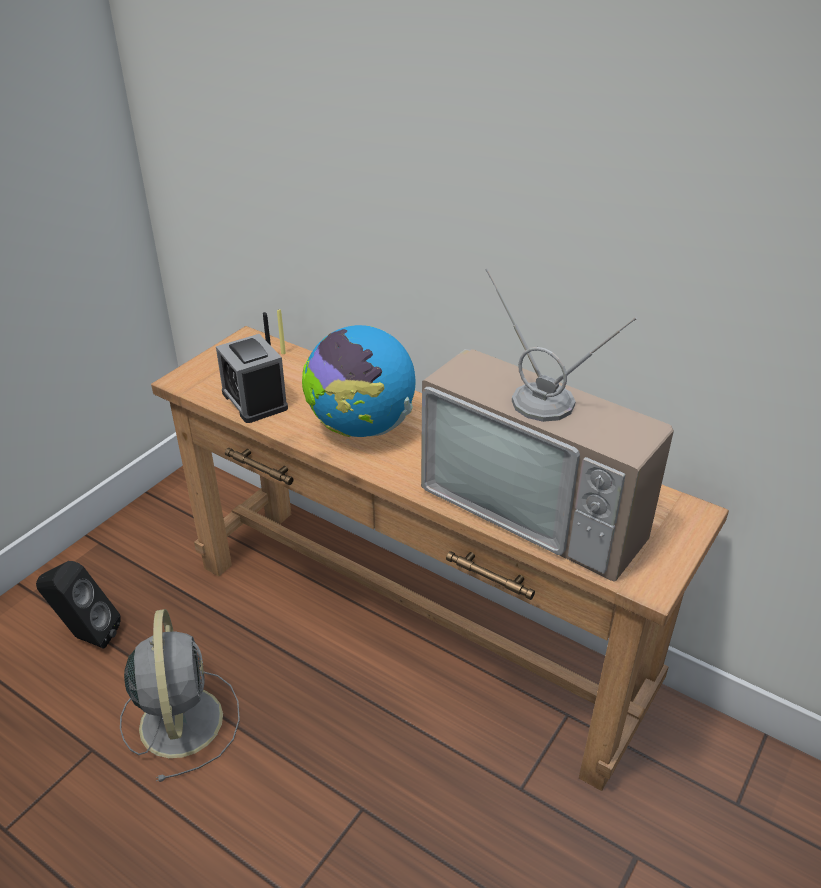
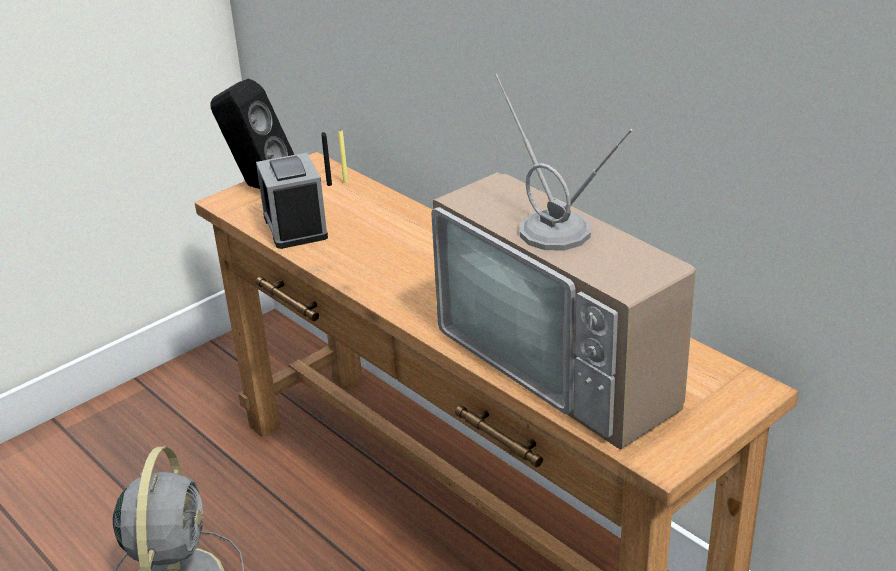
camera: 15 degrees right, 5 degrees down
(87, 636) = (106, 481): black speaker -> black speaker (258, 187)
(361, 427) = (399, 263): globe -> none

